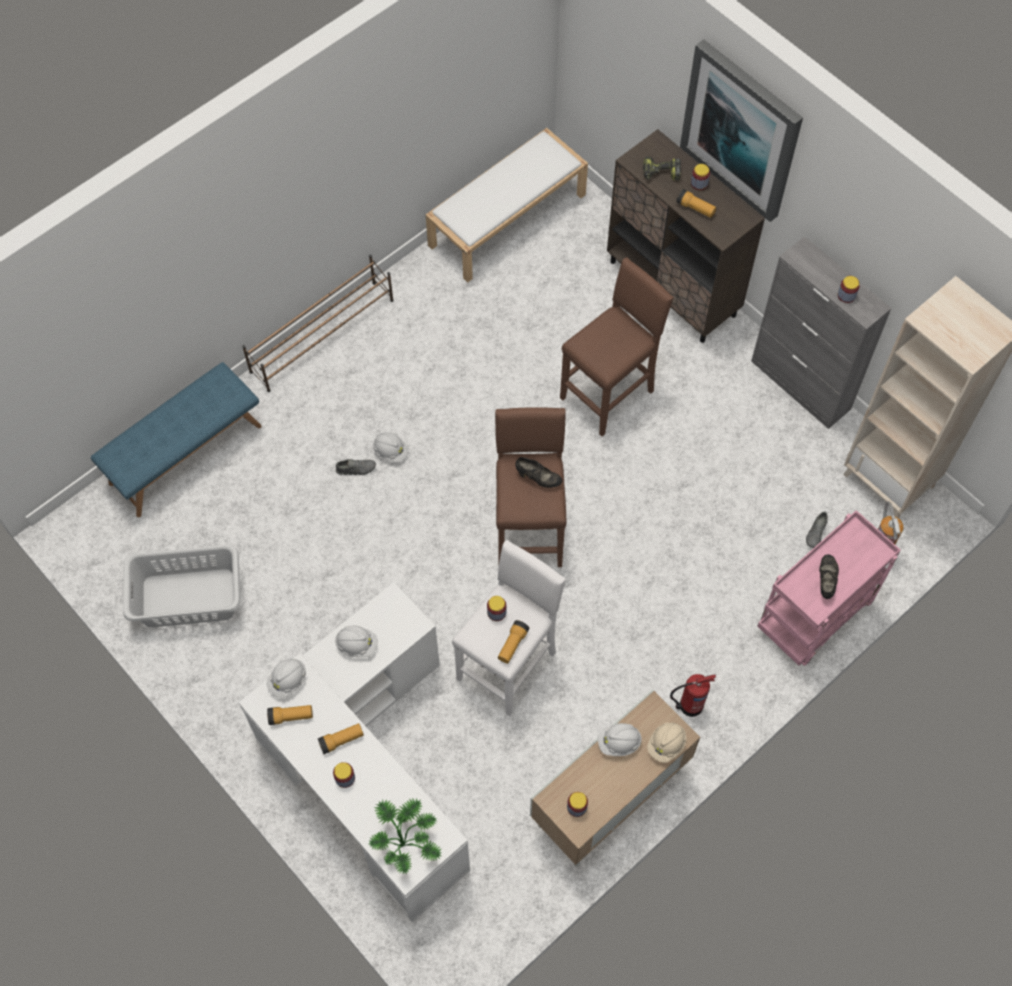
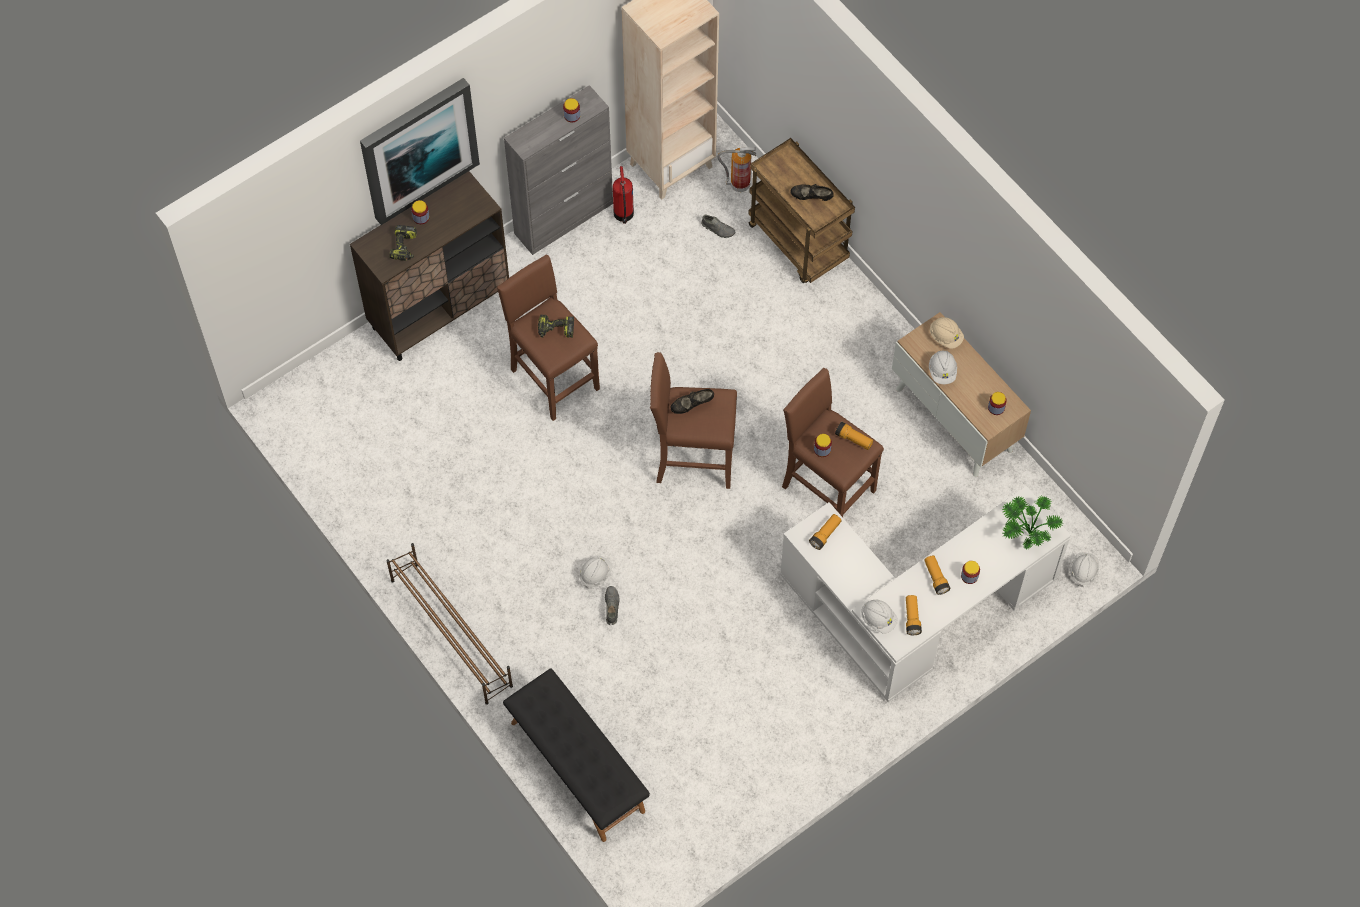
camera: 85 degrees left, 0 degrees up
(185, 454) = (576, 767): blue bench -> black bench
(188, 597) = (738, 763): grey laundry basket -> none
(357, 645) = (843, 566): white hard hat -> white hard hat (1083, 571)
(507, 219) = (331, 449): white bench -> none
(508, 664) = (827, 487): white stool -> brown stool
(538, 478) = (692, 405): black shoe -> black shoe turned 135 degrees counterclockwise
(614, 344) = (555, 330): none -> power drill
(689, 705) = (874, 349): fire extinguisher -> fire extinguisher (623, 214)
(695, 208) = (450, 224): flashlight -> flashlight (825, 534)
(814, 617) = (799, 243): pink cart -> brown cart

